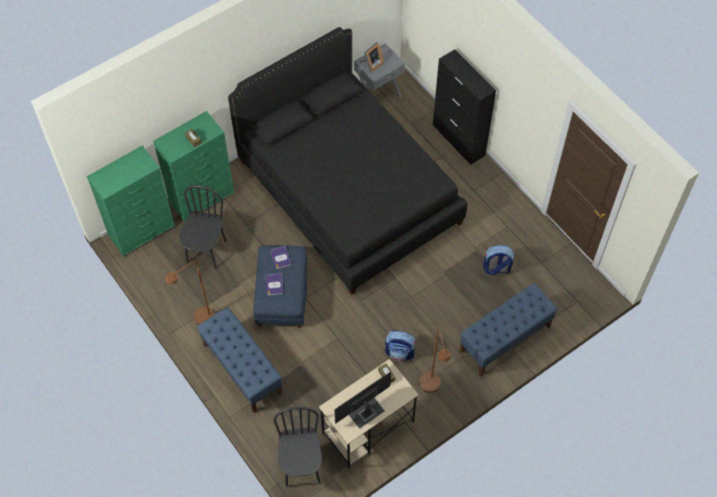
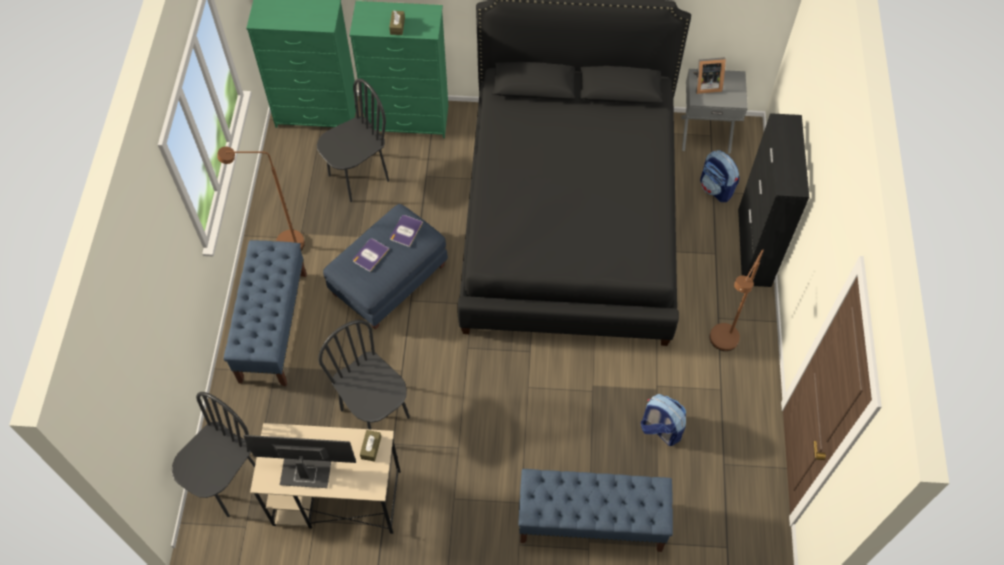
camera: 40 degrees right, 0 degrees up
(345, 370) = (375, 413): none -> black chair
(400, 352) = (454, 440): backpack -> backpack (716, 189)
(432, 388) = (450, 511): brown floor lamp -> brown floor lamp (721, 345)

